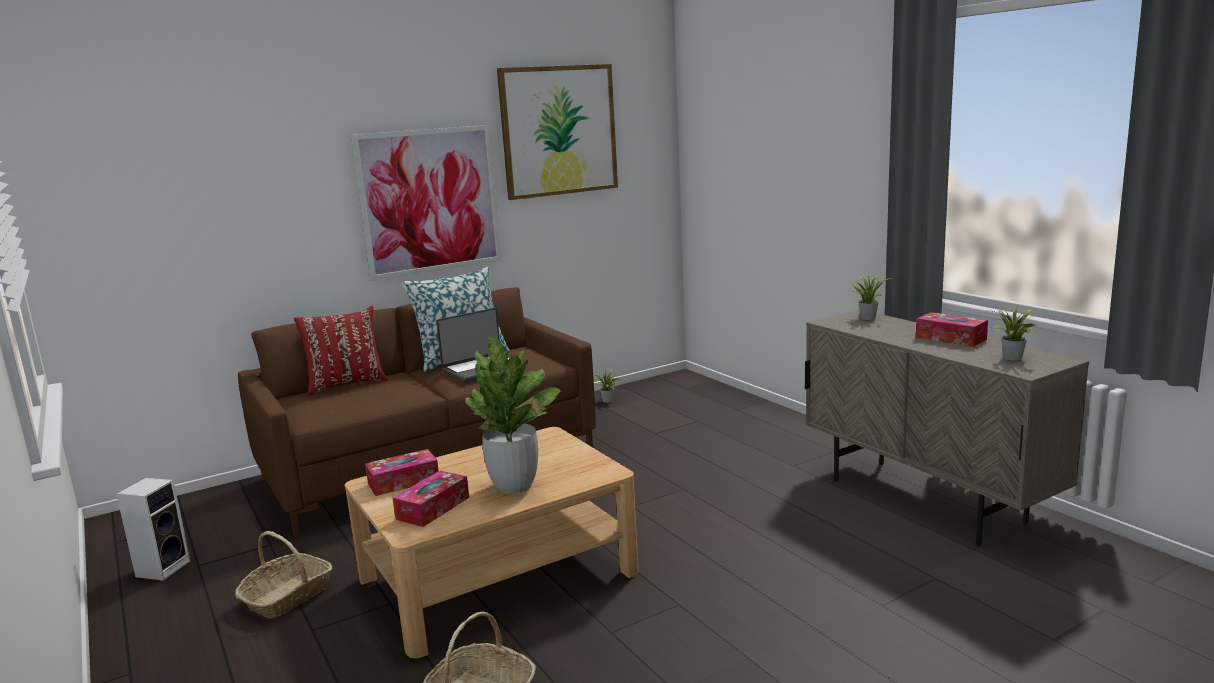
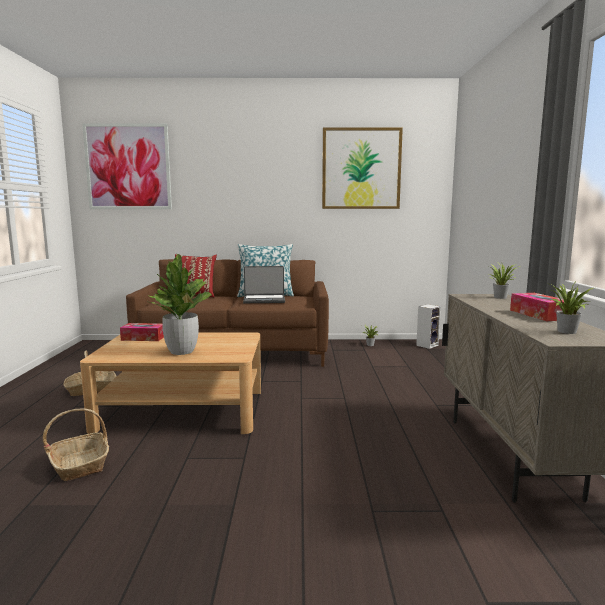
camera: 30 degrees right, 5 degrees down
(163, 568) = (73, 364): speaker -> speaker (427, 345)
(430, 201) = (272, 204): picture -> picture (128, 167)
(433, 508) = (129, 351): tissue box -> none

